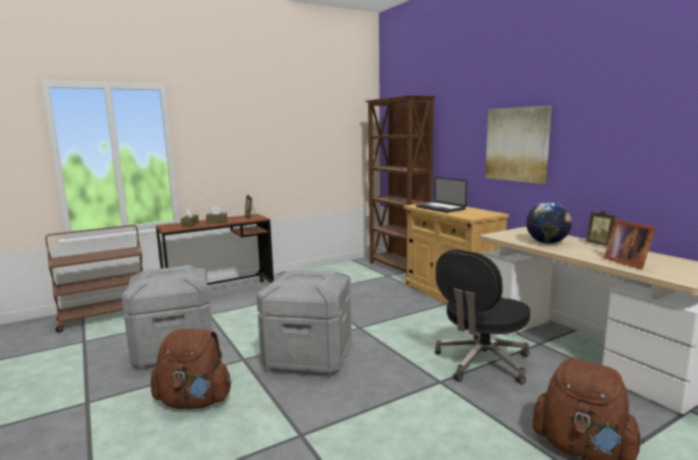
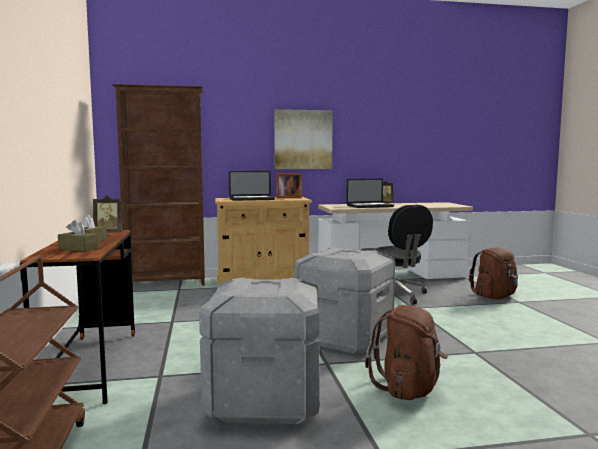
camera: 70 degrees left, 5 degrees down
(547, 243) = (370, 206): globe -> laptop
(627, 262) = (425, 205): picture frame -> picture frame (288, 197)

